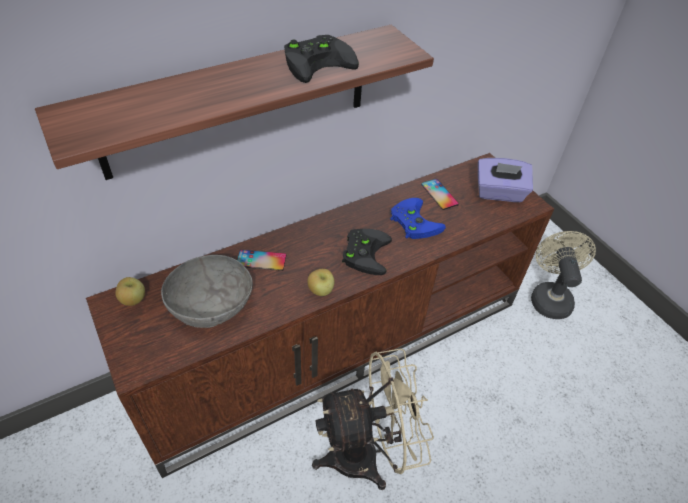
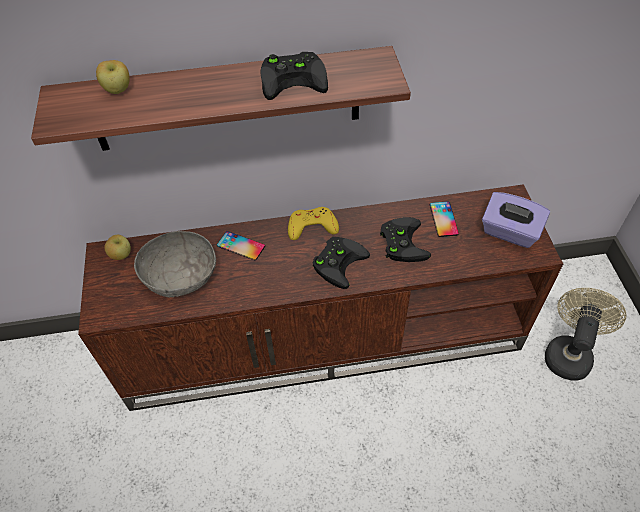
camera: 25 degrees right, 5 degrees up
(321, 291) = (280, 289): apple -> apple (118, 90)
(323, 227) = (312, 226): none -> yellow game controller
(367, 454) = (308, 450): beige fan -> none
(413, 221) = (401, 242): blue game controller -> black game controller

